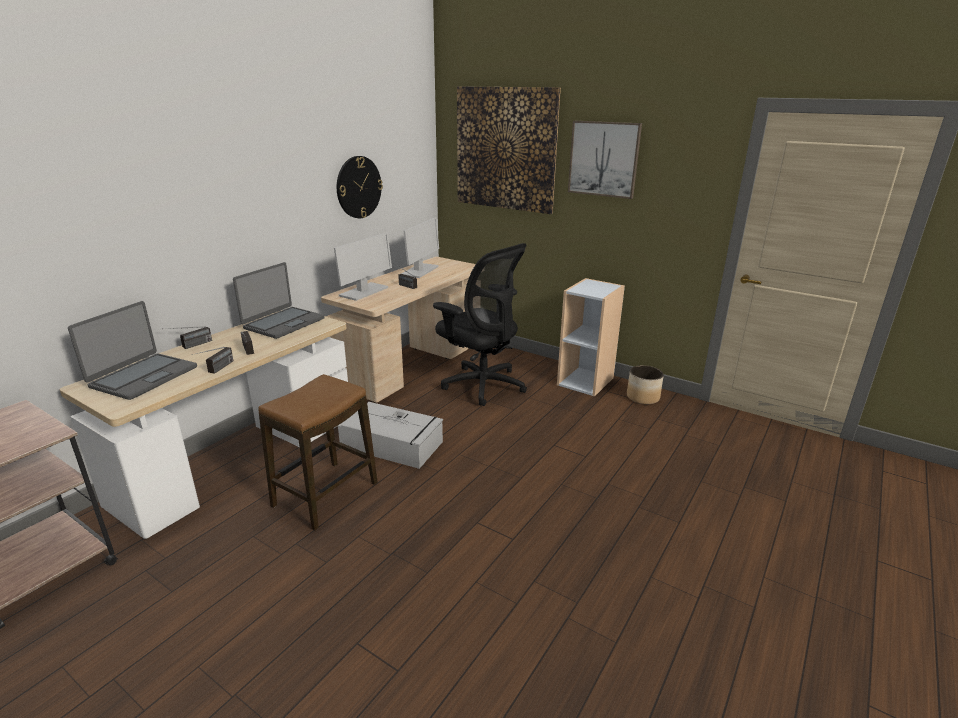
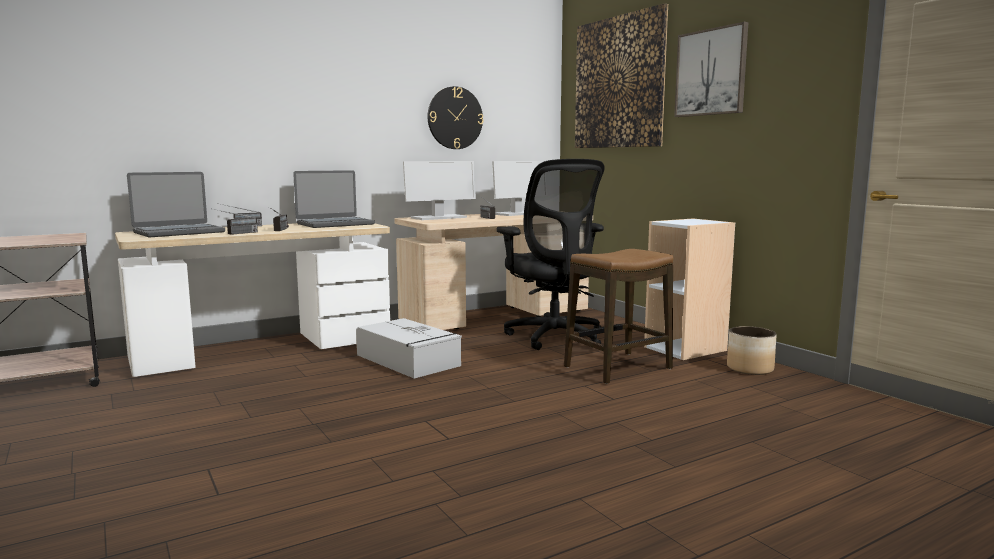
camera: 25 degrees right, 15 degrees down
(325, 495) = (305, 379): stool -> stool (617, 368)

